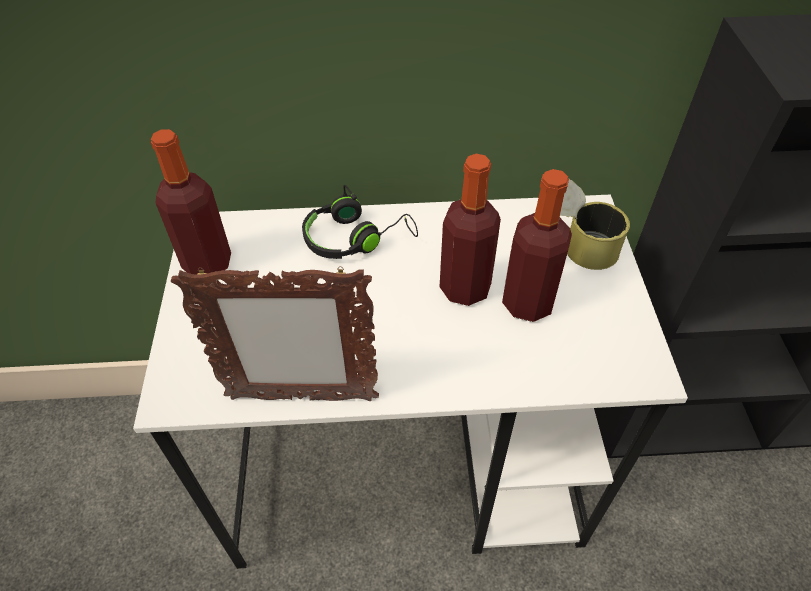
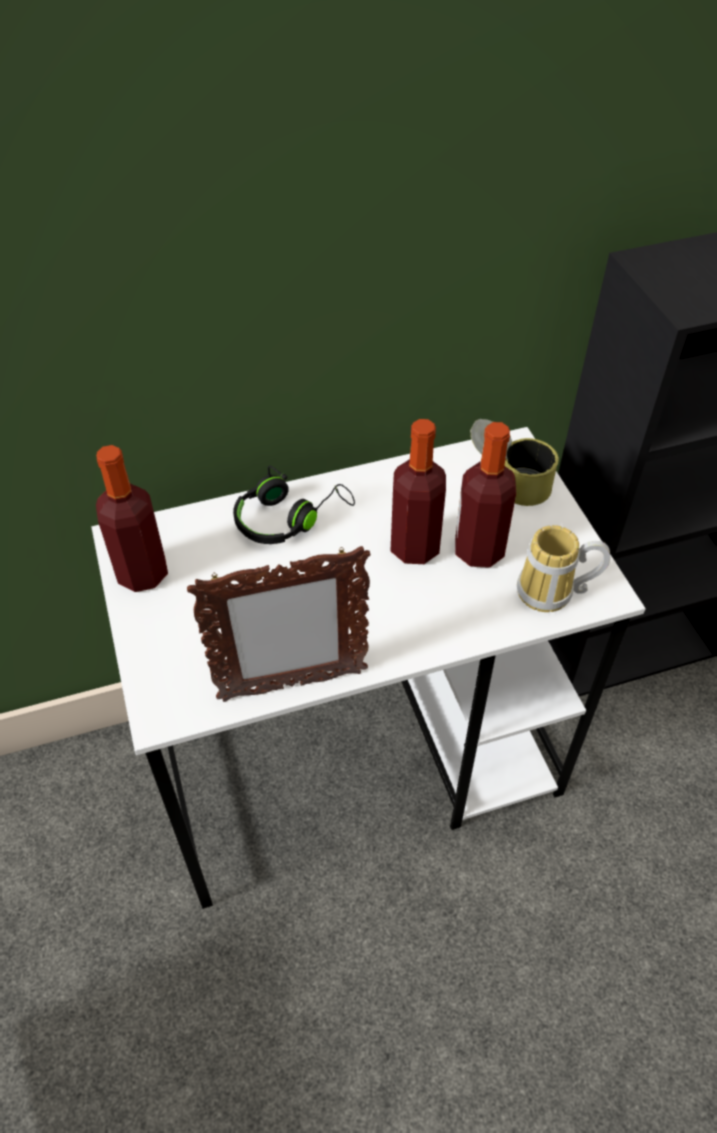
camera: 15 degrees left, 0 degrees up
(590, 363) = (552, 595): none -> mug

